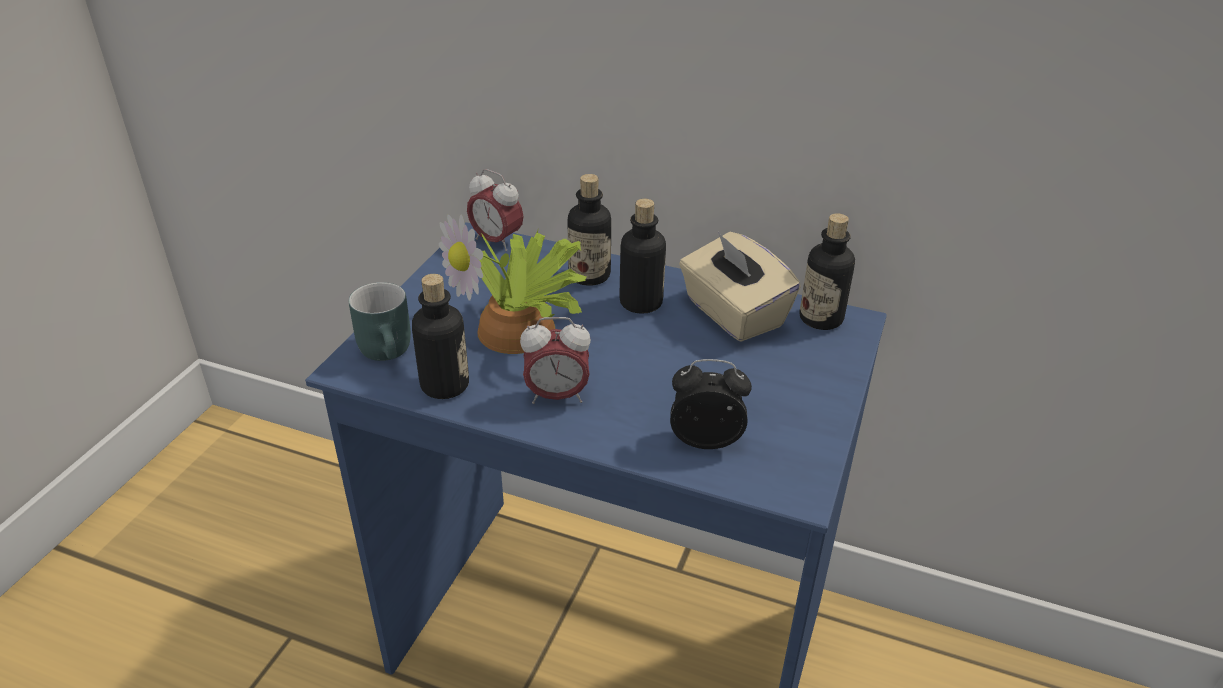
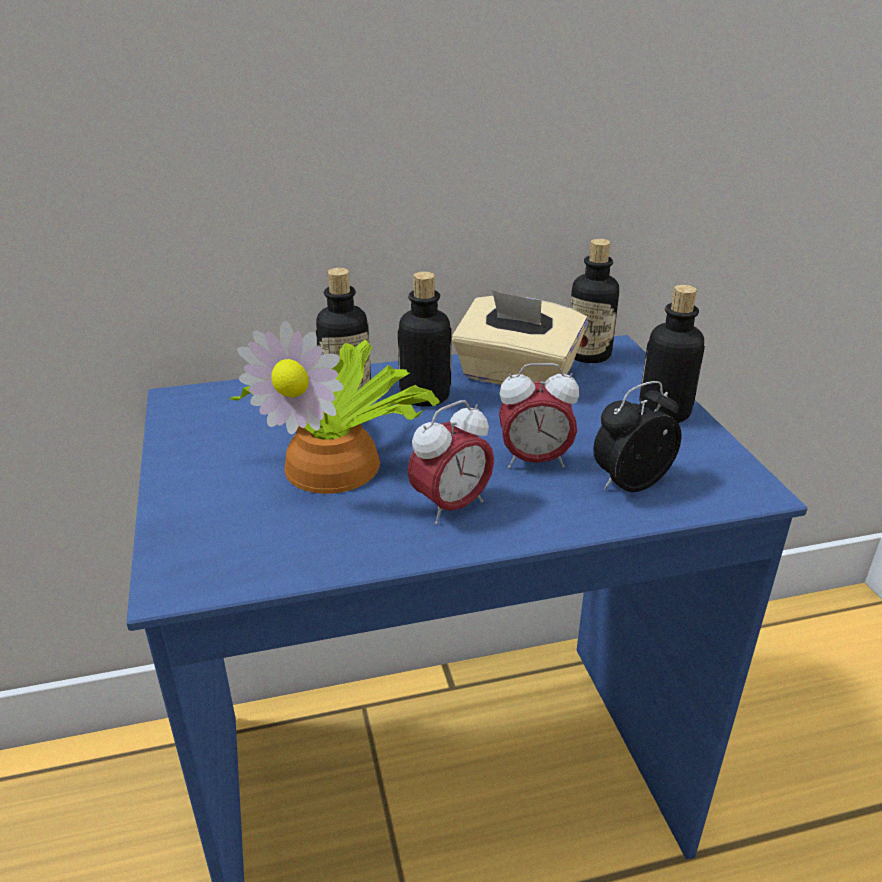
camera: 35 degrees left, 5 degrees down
(391, 351) = (210, 543): turquoise mug -> none
(445, 385) = (318, 549): bottle -> bottle (664, 412)
(496, 241) = (209, 394): alarm clock -> alarm clock (534, 461)

